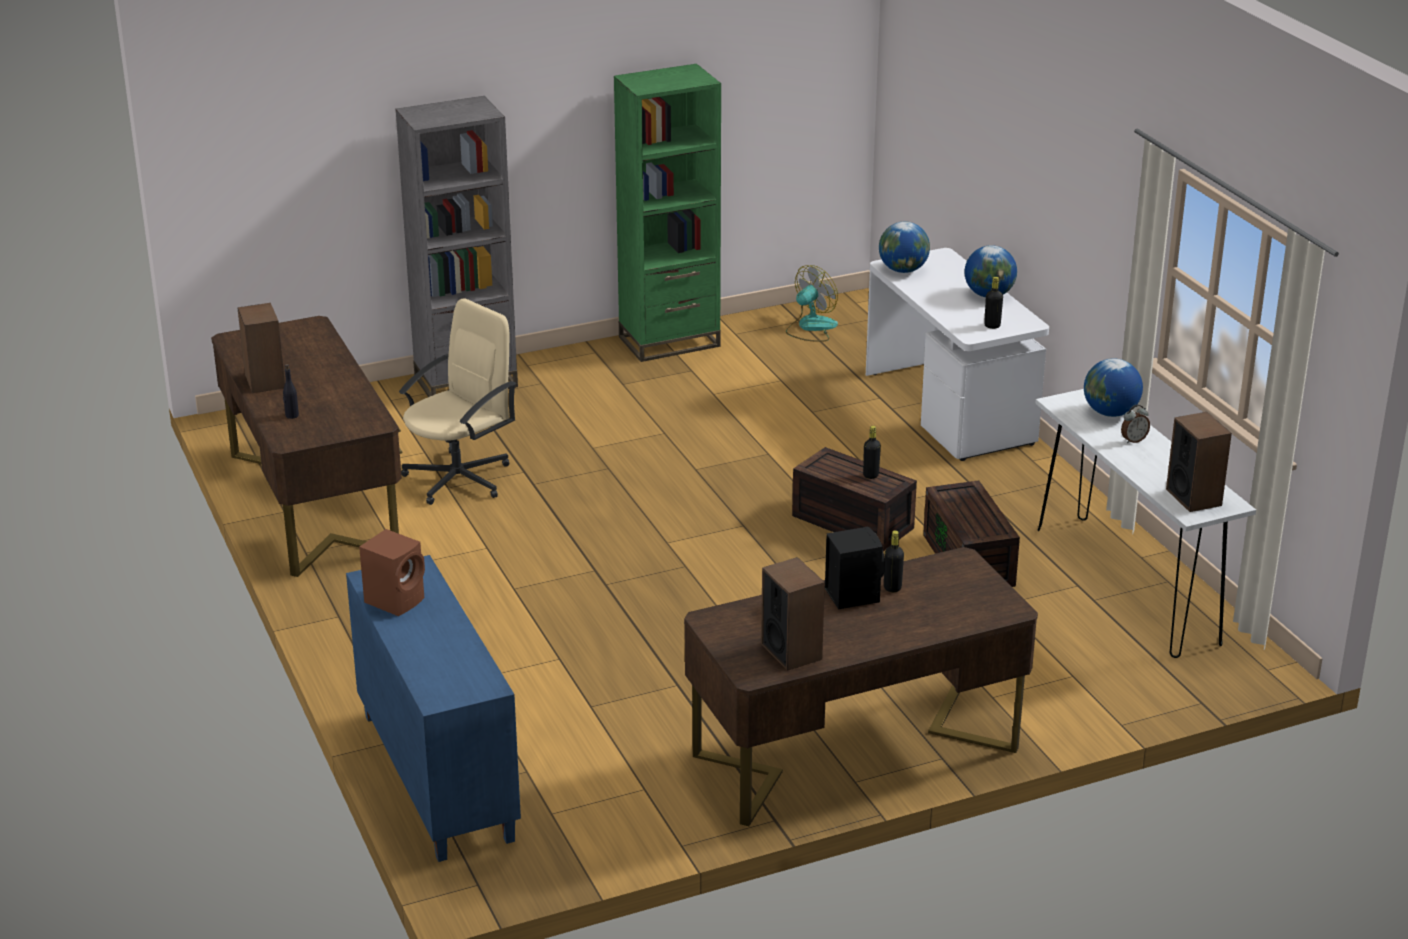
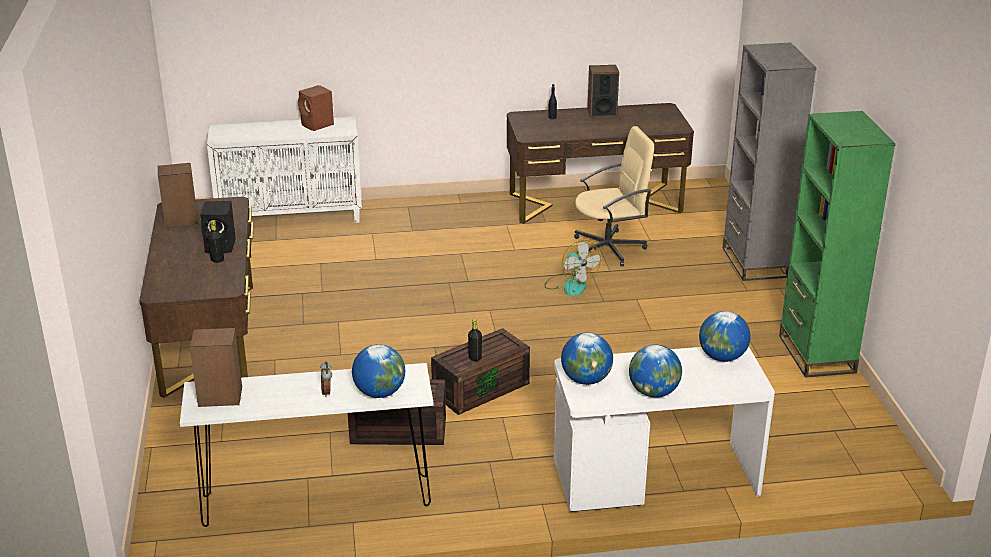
camera: 105 degrees right, 0 degrees up
(435, 776) = (291, 217): blue cabinet -> white cabinet
(459, 478) = (609, 248): beige office chair -> beige office chair turned 75 degrees counterclockwise
(810, 328) = (841, 432): fan -> fan (570, 284)
(992, 326) = (586, 380): black bottle -> globe

